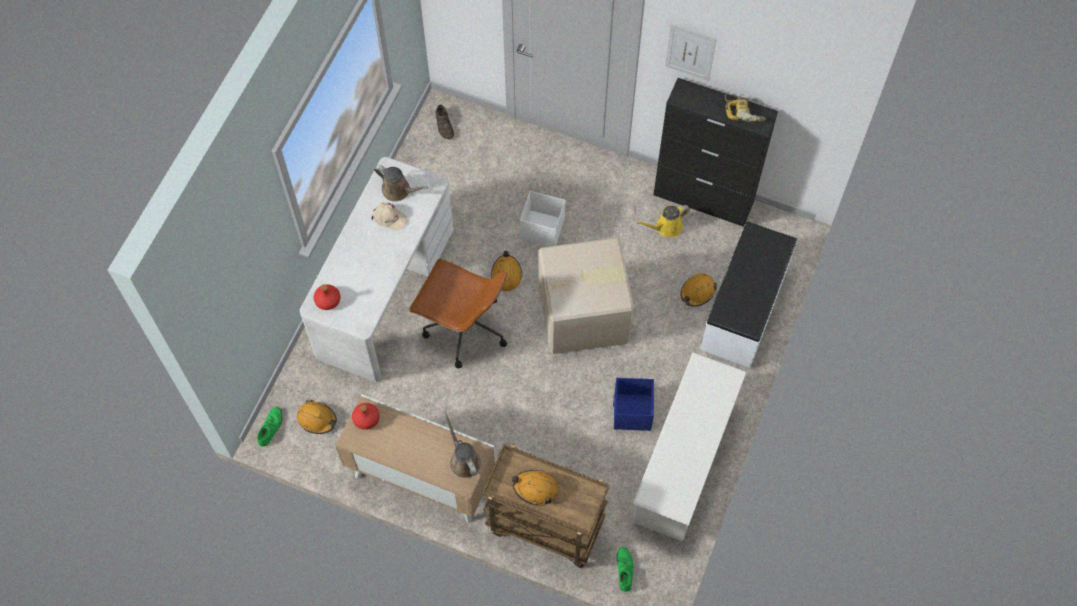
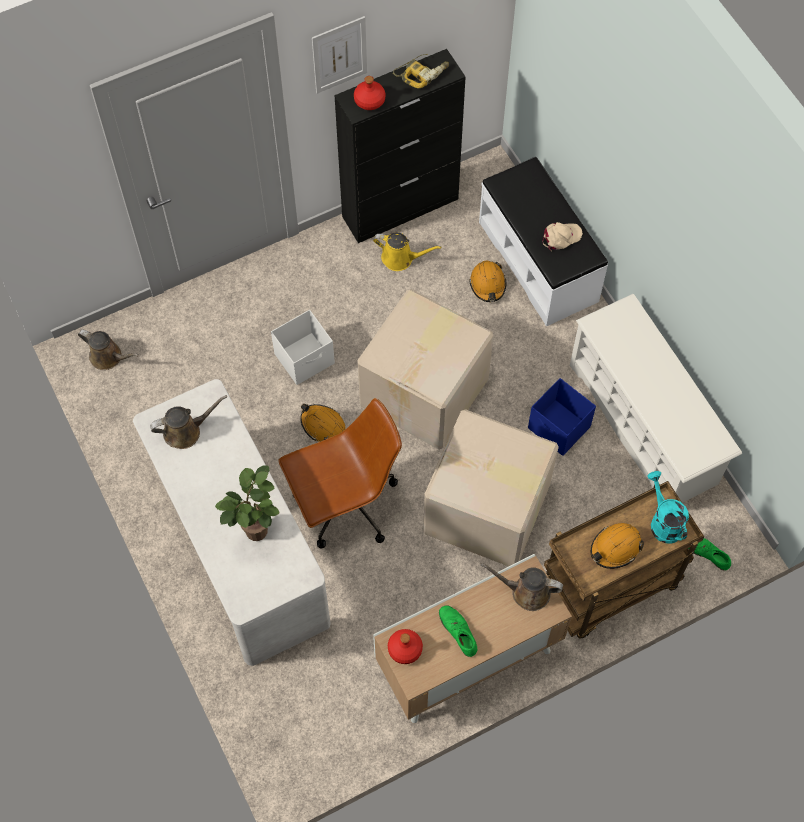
camera: 50 degrees left, 0 degrees up
(270, 428) = (288, 767): green shoe -> green shoe (458, 632)
(317, 419) = (319, 713): orange hard hat -> none
(327, 300) = (246, 587): red bottle -> red bottle (369, 100)
(365, 279) = (257, 534): none -> potted plant
(389, 218) = (208, 462): beige cap -> beige cap (561, 237)
(444, 125) = (108, 357): brown shoe -> brown watering can
(534, 413) = (487, 511): none -> cardboard box
(580, 504) = (663, 521): none -> turquoise watering can
(666, 227) = (400, 258): yellow watering can -> yellow watering can turned 90 degrees counterclockwise

